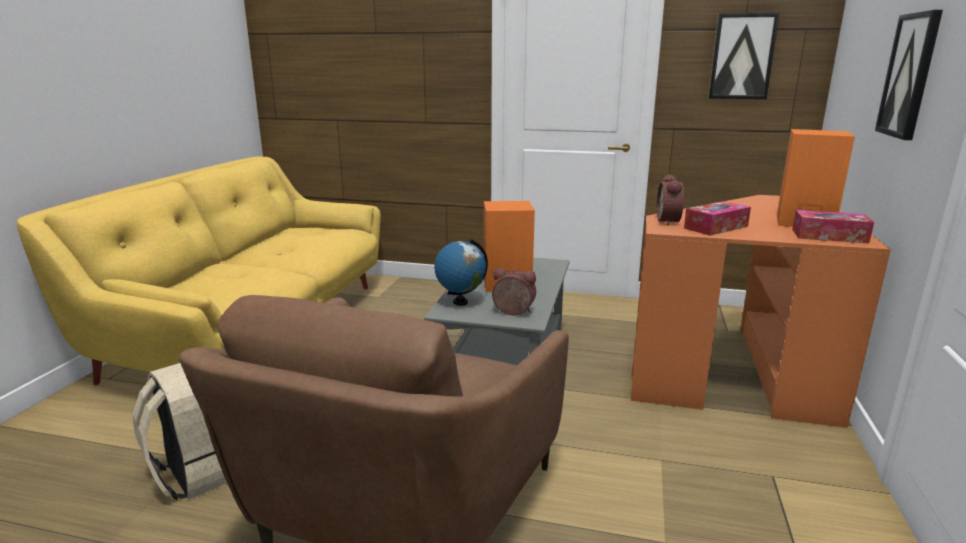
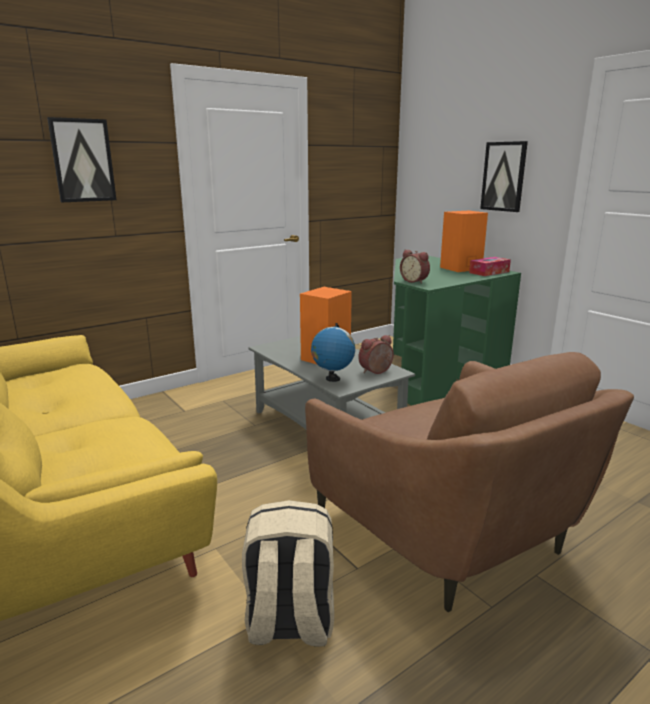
camera: 50 degrees left, 0 degrees up
(716, 227) = (442, 279): tissue box -> none
(739, 373) = (433, 375): orange desk -> green desk
(742, 56) = (354, 165): picture -> picture (82, 160)

